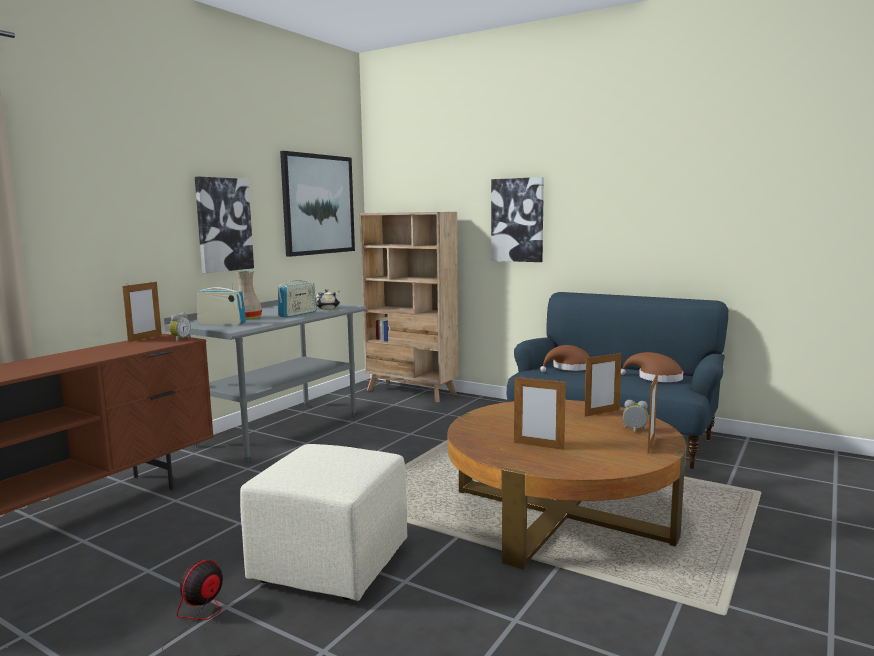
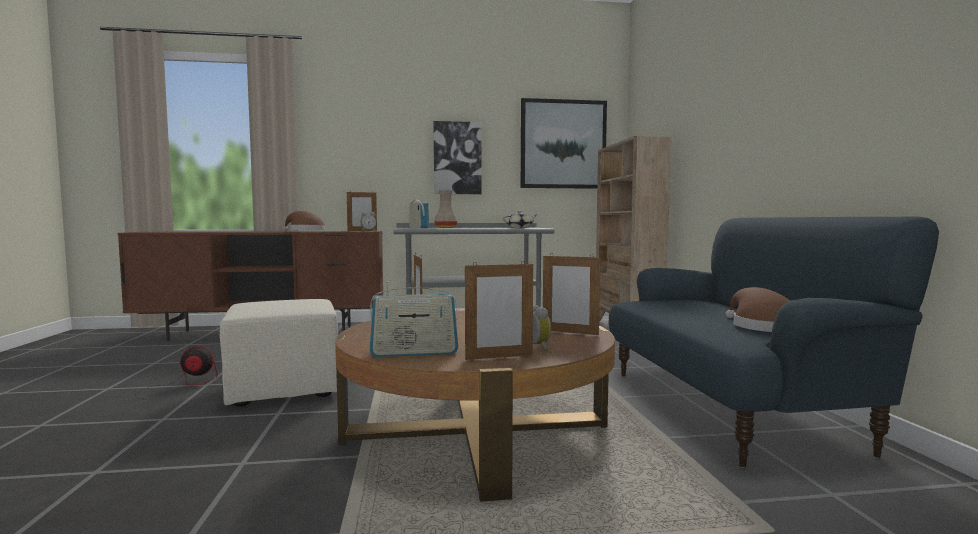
camera: 50 degrees right, 5 degrees down
(297, 314) = (481, 228): radio -> radio (414, 353)
(517, 220) = (717, 135): picture -> none
(569, 368) = (690, 305): brown hat -> brown hat (305, 231)

